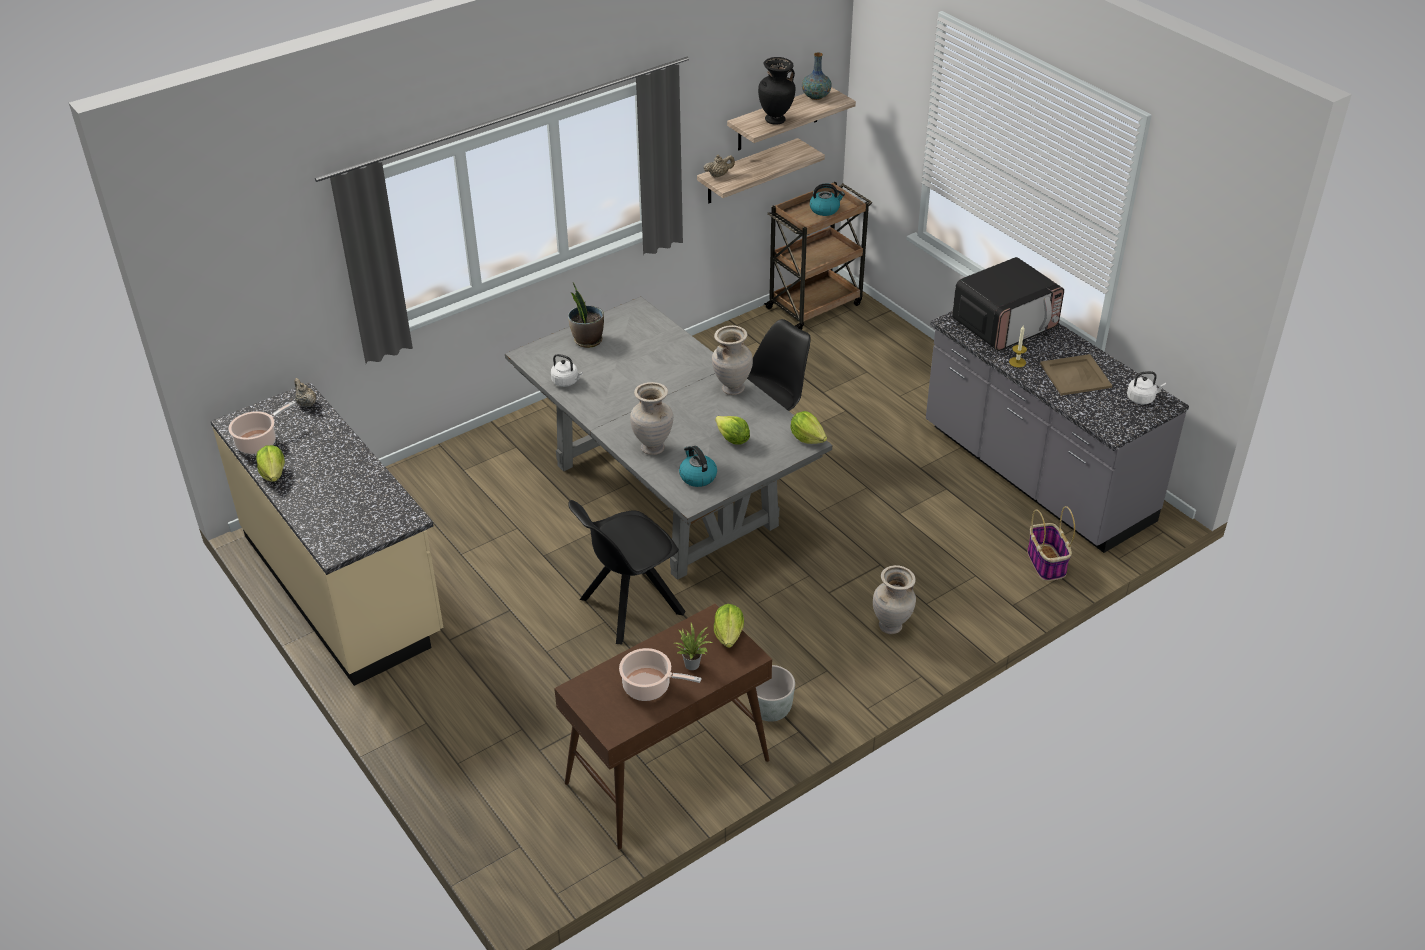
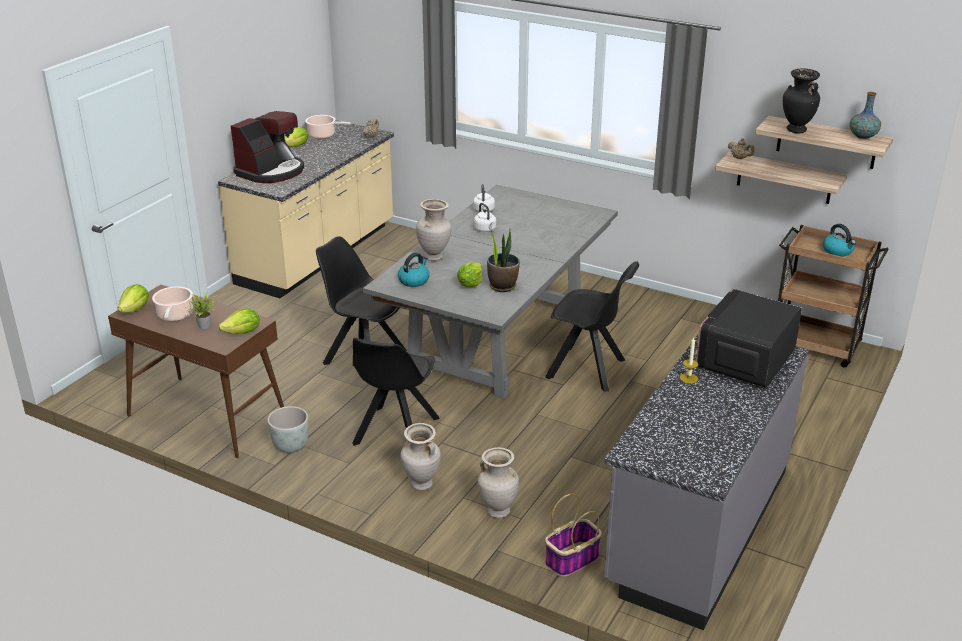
camera: 65 degrees right, 10 degrees down
(340, 514) = (271, 171): none -> coffee machine
(587, 340) = (540, 206): potted plant -> potted plant (502, 286)
(732, 389) = (535, 270): beige vase -> beige vase (498, 511)
(792, 621) = (395, 432): none -> black chair
(807, 438) = (500, 313): lettuce -> lettuce (135, 309)
(1005, 324) = (744, 361): microwave -> microwave turned 90 degrees clockwise
(1075, 376) = (701, 415): beige tray -> none
(1142, 398) = (703, 462): white kettle -> white kettle (485, 229)

